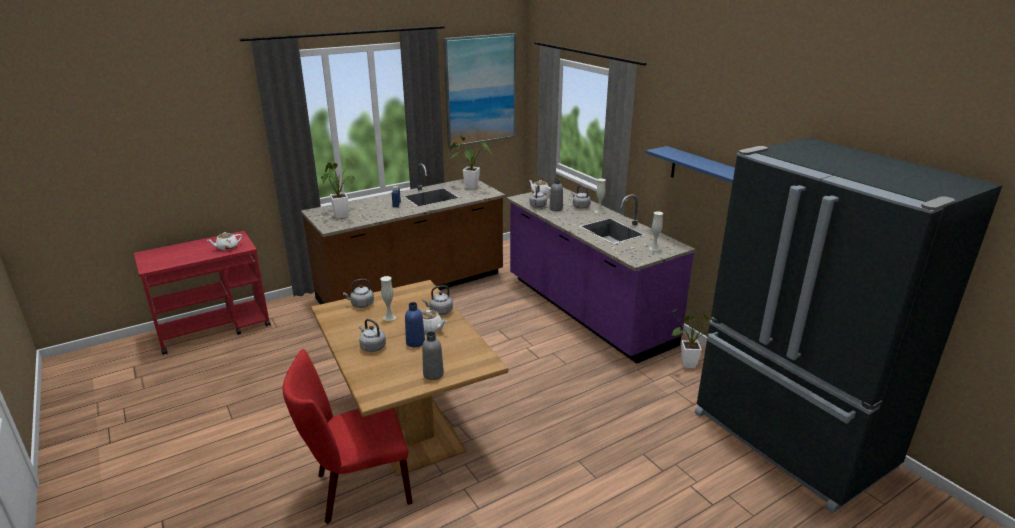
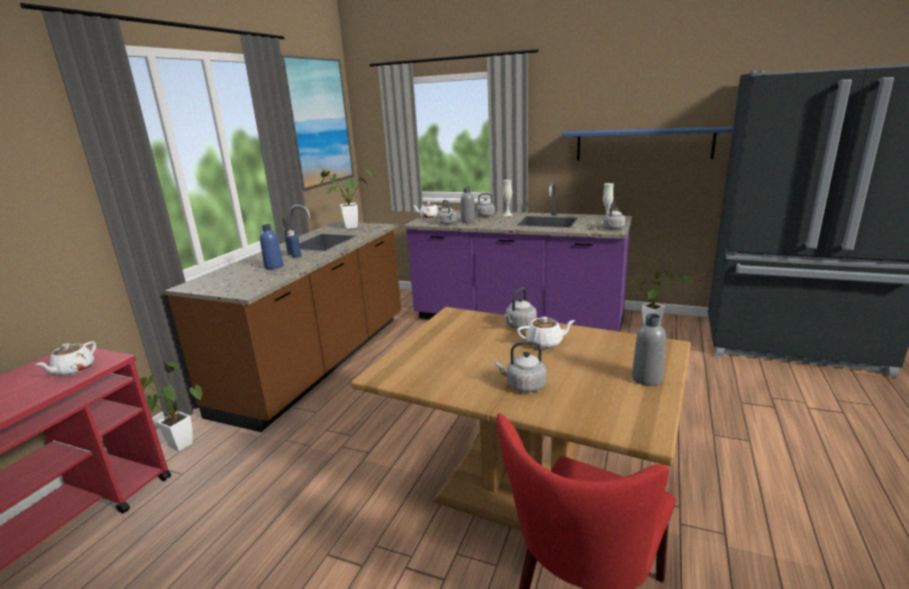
camera: 35 degrees left, 5 degrees down
(340, 215) = (237, 279): potted plant -> potted plant (178, 443)
(361, 304) = (417, 353): grey kettle -> grey kettle (613, 228)
(389, 317) = (478, 351): white vase -> none
(415, 342) = (559, 360): blue bottle -> blue bottle (274, 266)

